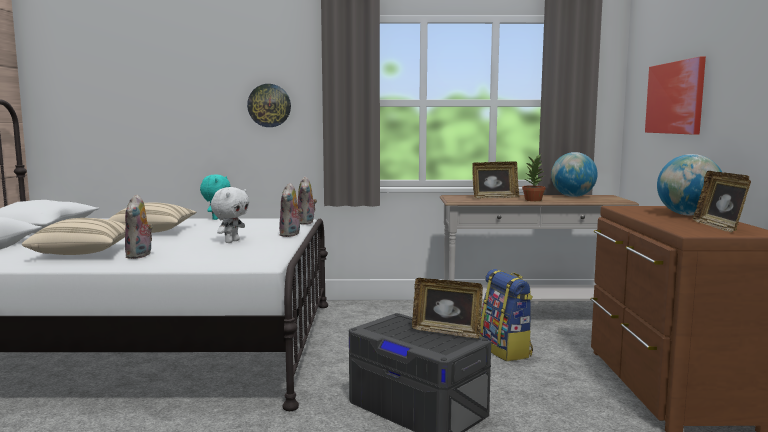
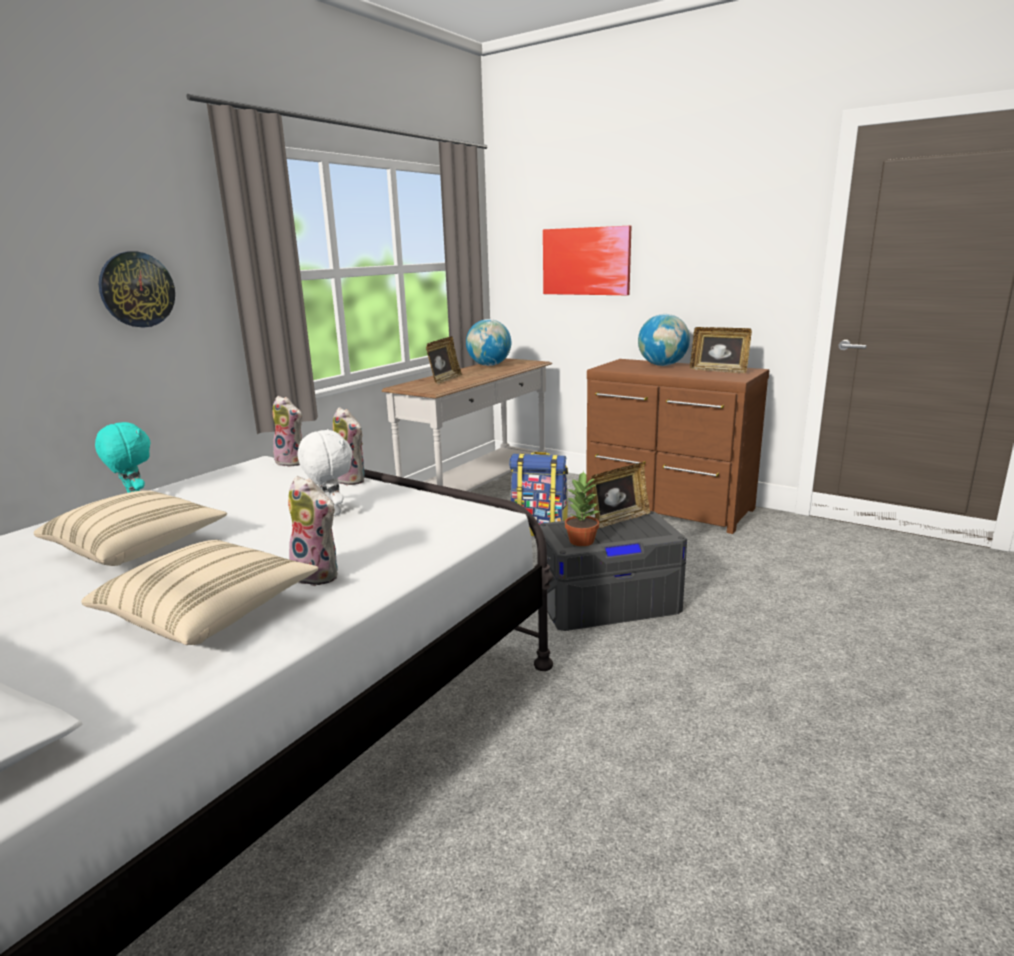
camera: 55 degrees left, 10 degrees up
(533, 200) = (485, 375): potted plant -> potted plant (582, 541)

